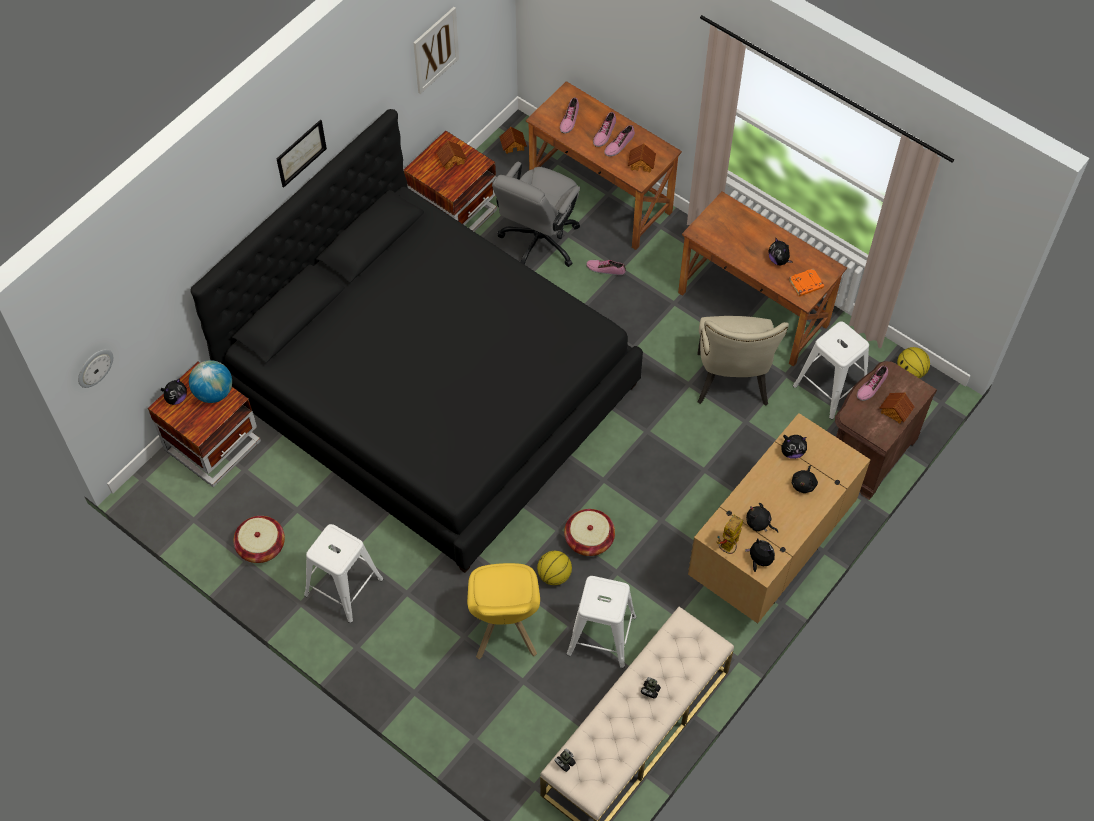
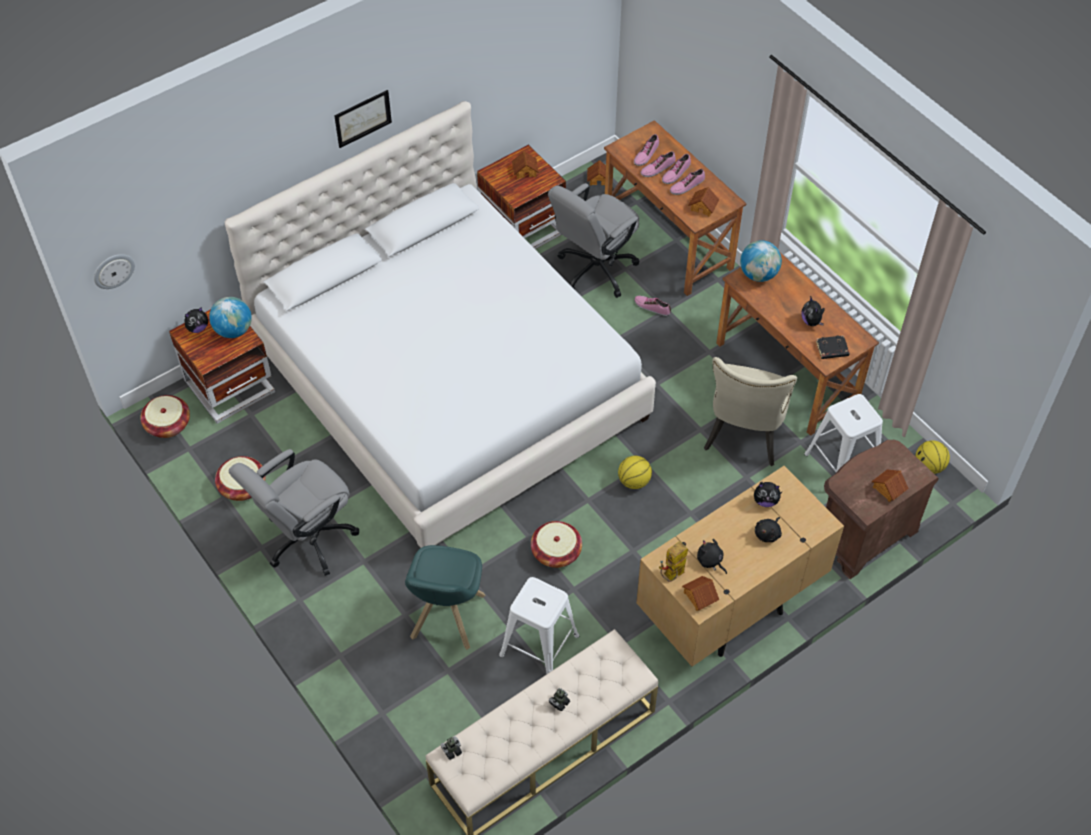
camera: 15 degrees right, 5 degrees down
(163, 499) = (168, 424): none -> basket
(343, 587) = (306, 541): white stool -> grey office chair
(430, 389) = (448, 380): black bed -> white bed
(435, 50) = (524, 57): picture -> none
(505, 628) = (447, 616): yellow chair -> turquoise chair
(554, 575) = (511, 578): basketball -> basketball (633, 481)
(715, 223) = (758, 274): none -> globe
(759, 560) = (699, 596): plush toy -> toy house
(806, 284) = (831, 349): orange book -> black book
(871, 386) = (871, 459): shoe -> shoe (657, 168)

